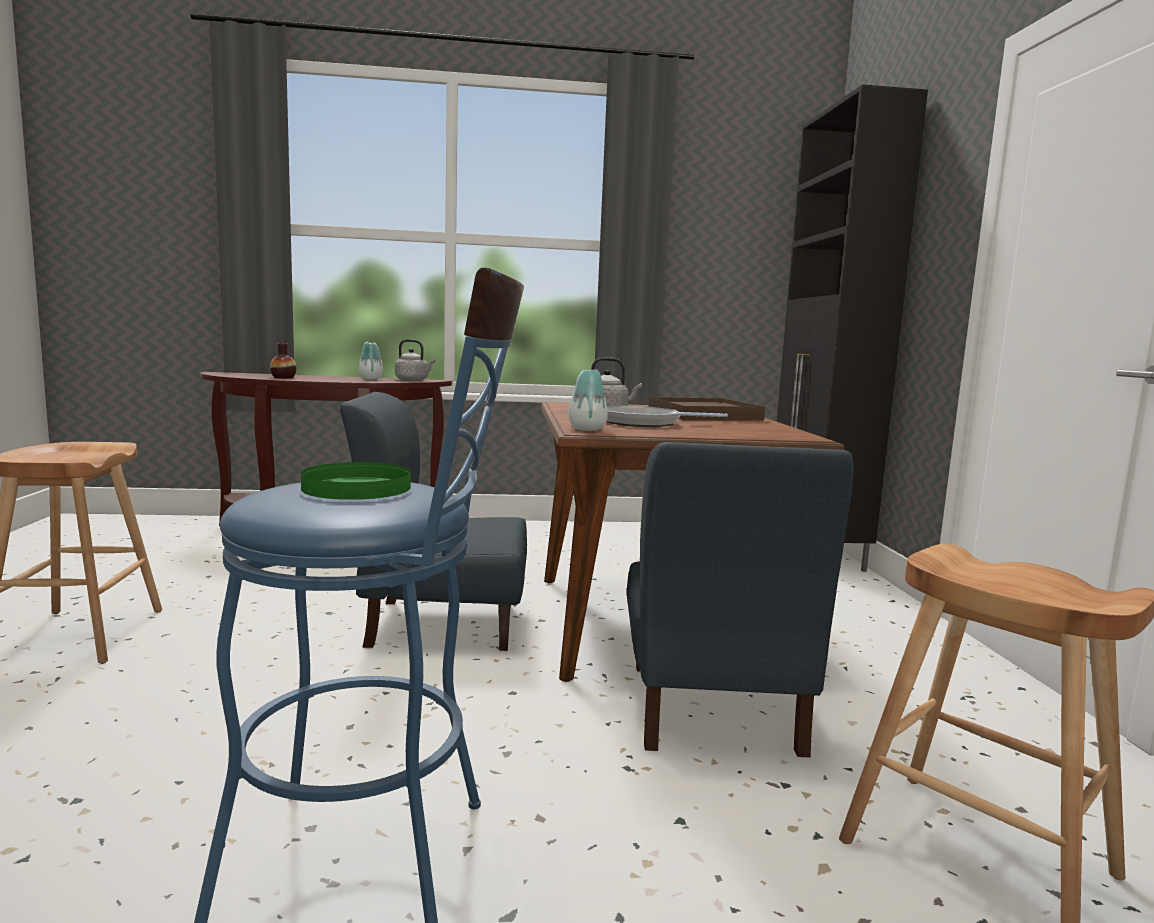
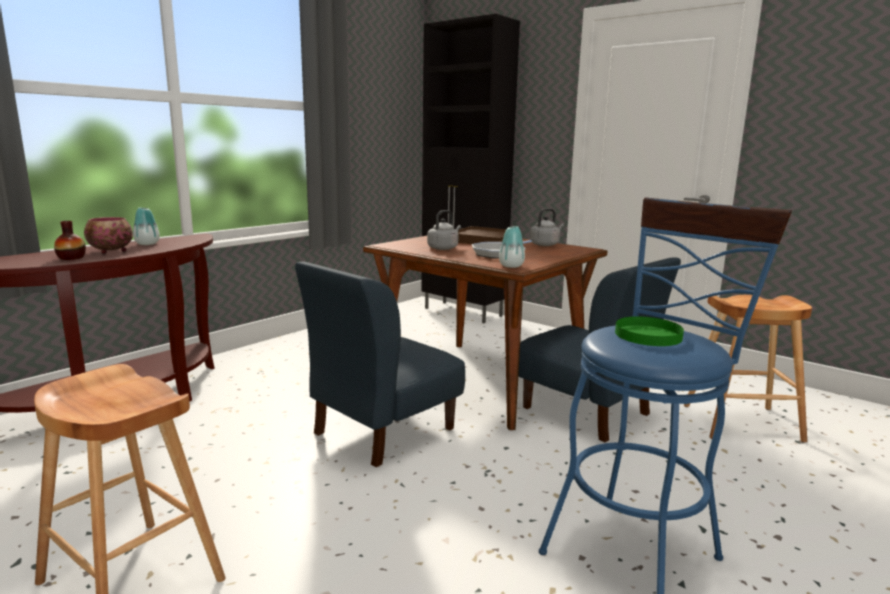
camera: 45 degrees left, 5 degrees up
(324, 378) = (110, 251): none -> bowl
(413, 380) = (189, 239): grey kettle -> grey kettle (545, 244)

